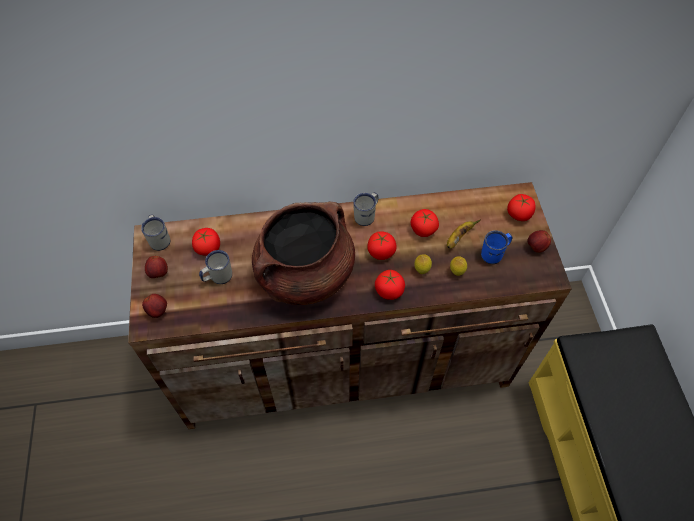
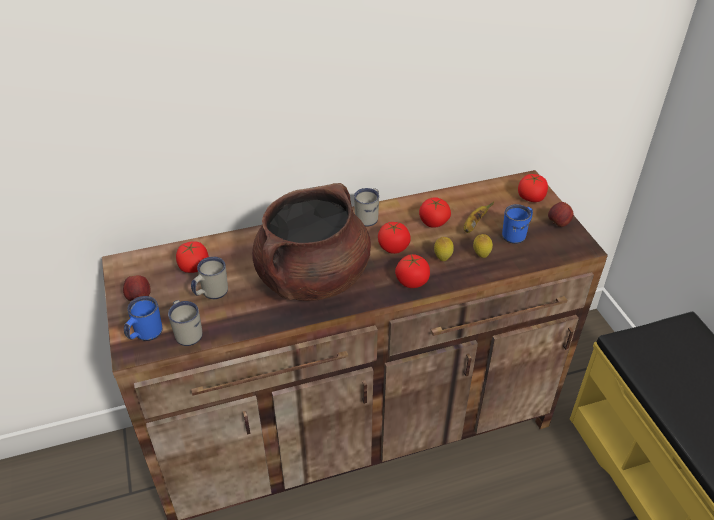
camera: 10 degrees left, 15 degrees down
(158, 311) = (145, 334): apple -> blue mug
(159, 239) = (134, 265): white mug -> white mug (187, 332)

